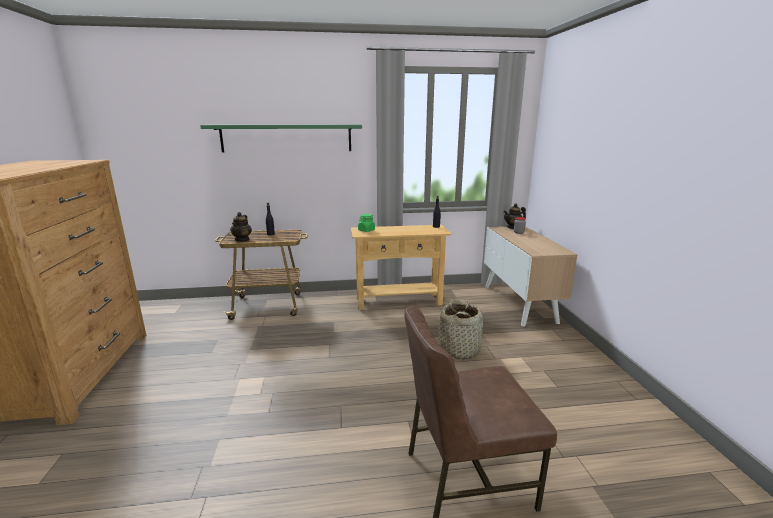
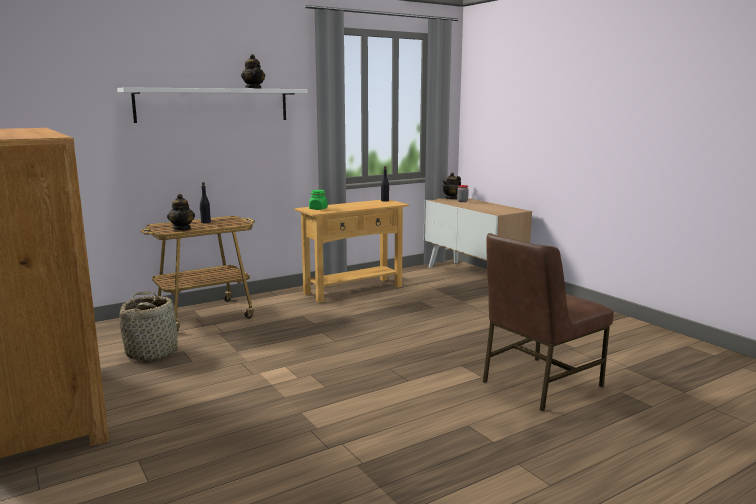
camera: 25 degrees left, 5 degrees down
(286, 138) = (213, 105): green shelf -> white shelf
(316, 124) = (253, 88): none -> teapot
(459, 349) = (453, 314): basket -> basket (152, 353)

